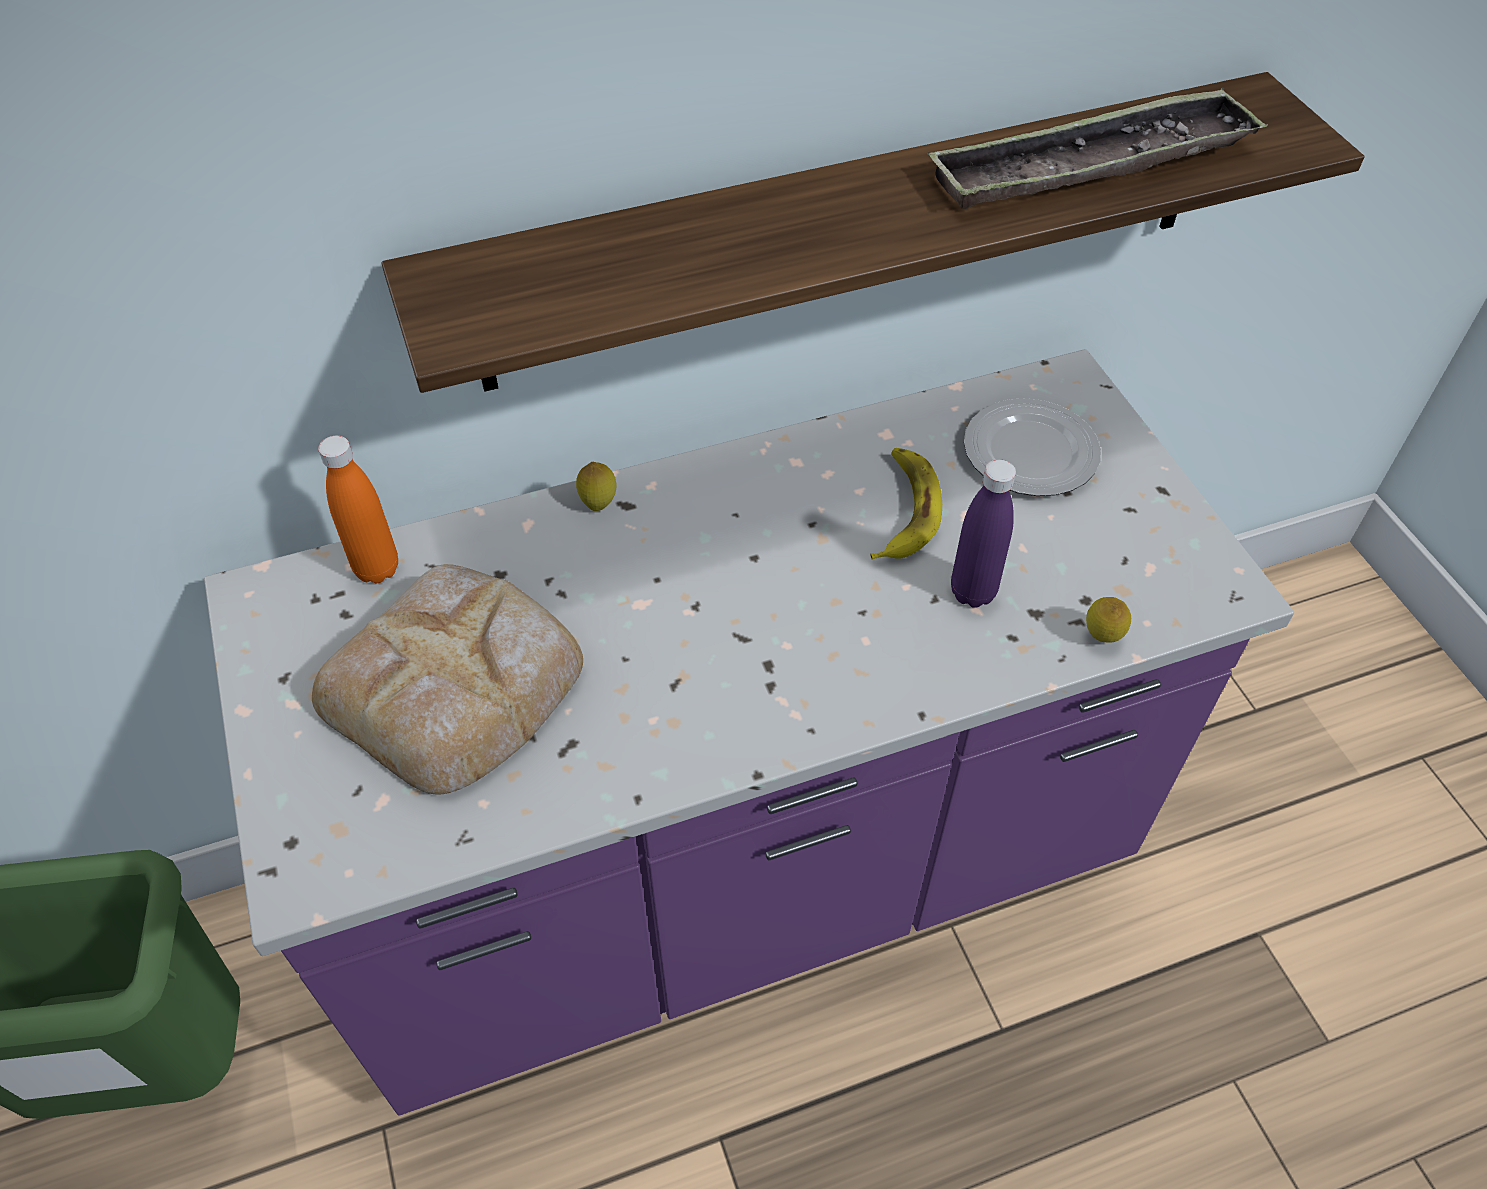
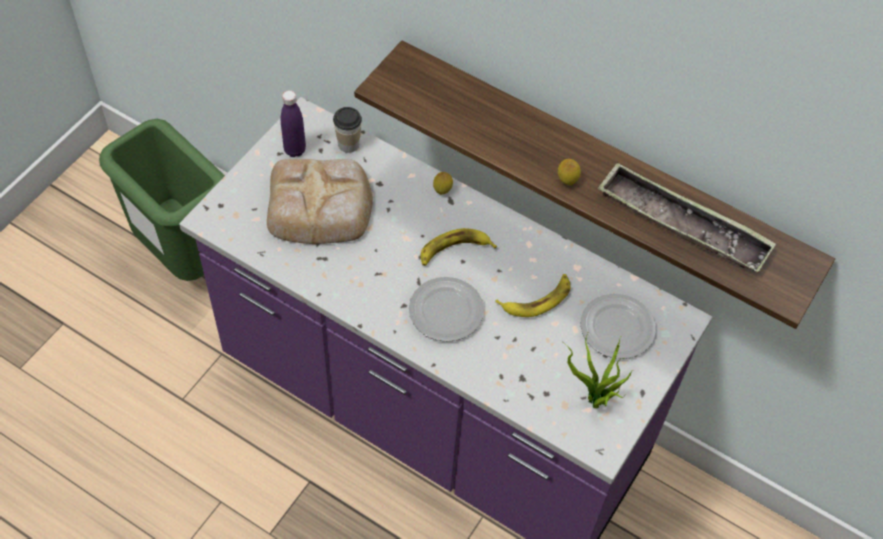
camera: 50 degrees right, 5 degrees up
(377, 568) = (348, 144): orange bottle -> cup
(724, 556) = (454, 250): none -> banana
(829, 635) = (445, 311): none -> plate
(972, 592) = (513, 349): purple bottle -> purple bottle (295, 150)
(1101, 638) = (529, 409): lemon -> lemon (567, 181)
(1139, 550) = (594, 400): none -> potted plant

